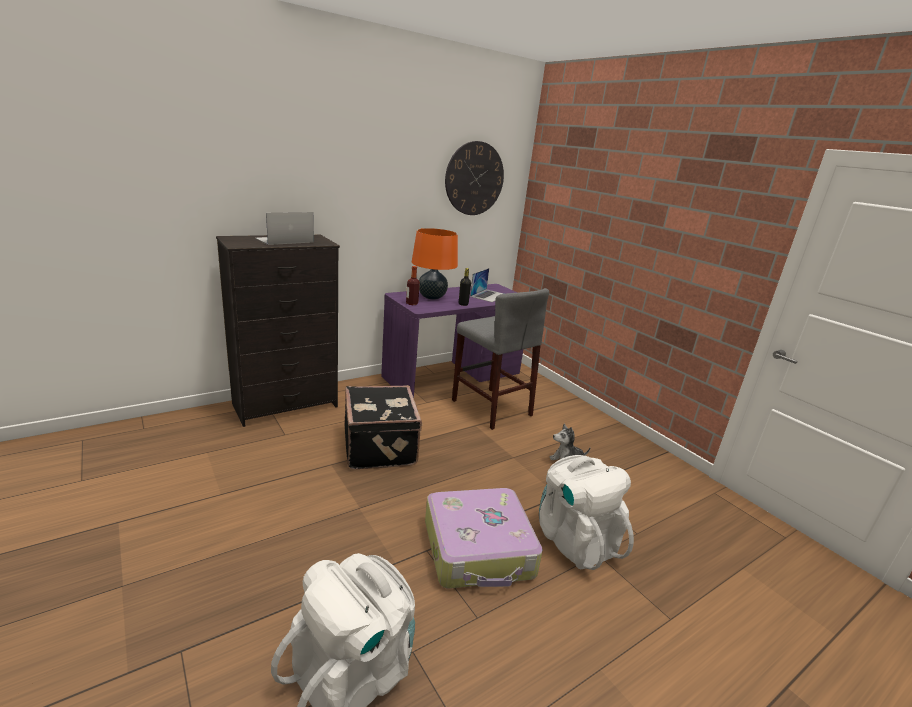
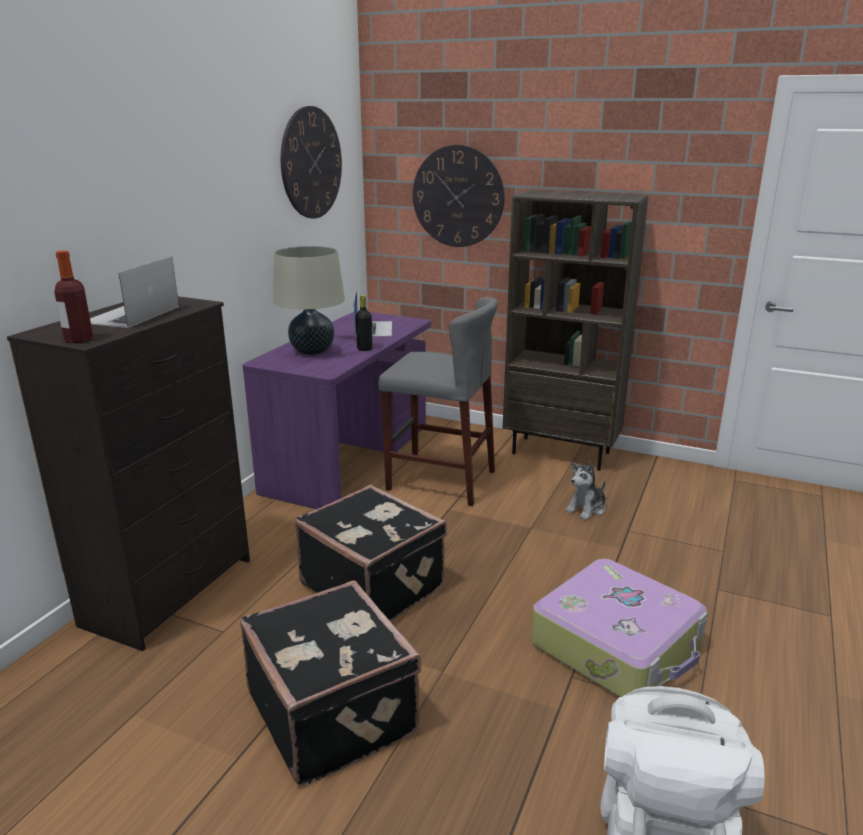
camera: 30 degrees left, 0 degrees up
(284, 498) = (334, 712): none -> black suitcase
(412, 303) = (303, 367): bottle -> bottle (79, 339)
(432, 297) = (312, 351): orange table lamp -> beige table lamp
(574, 218) = (458, 196): none -> wall clock
(575, 539) = (684, 585): white backpack -> none
(594, 422) = (561, 453): none -> brown bookcase

